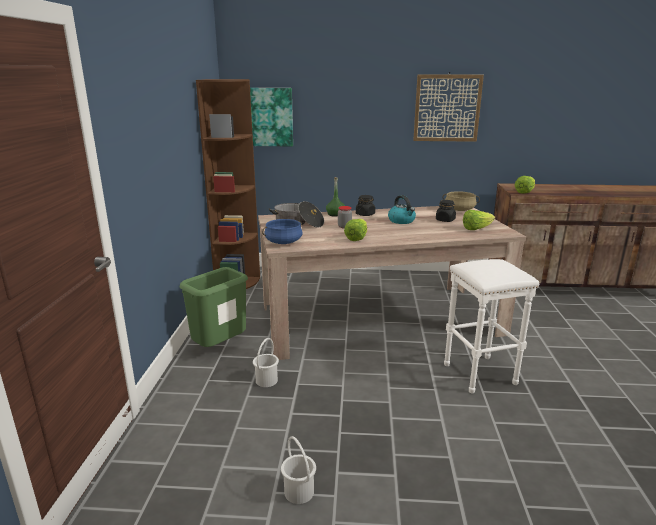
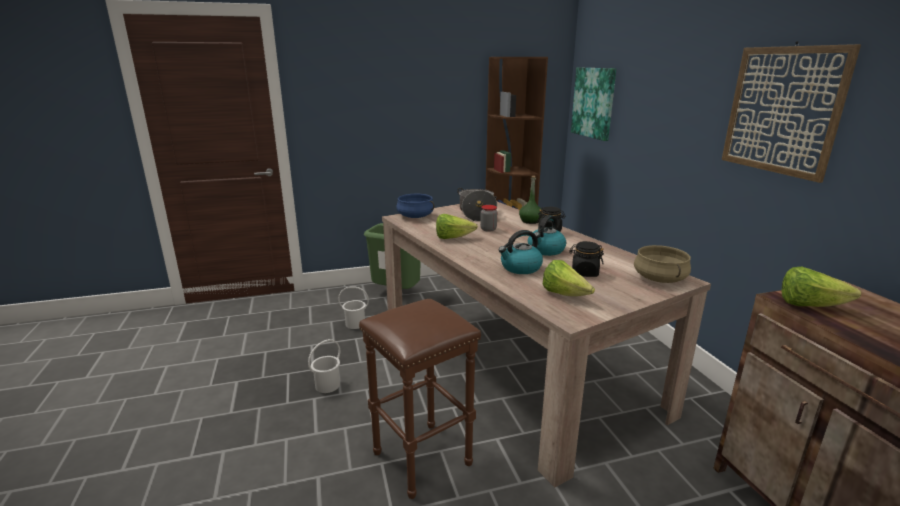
camera: 70 degrees right, 0 degrees up
(298, 492) = (216, 368): white bucket -> white bucket (327, 385)
(431, 231) = (520, 268): none -> kettle
(479, 374) = (420, 457): white stool -> brown stool

